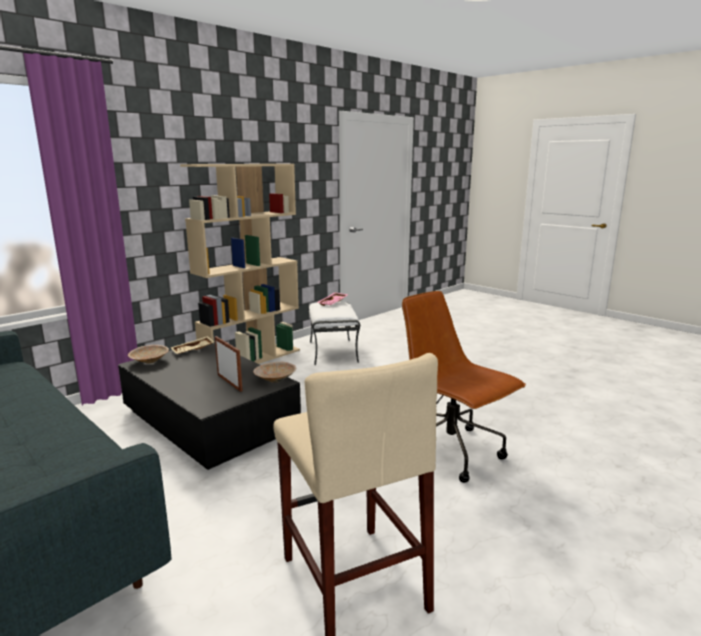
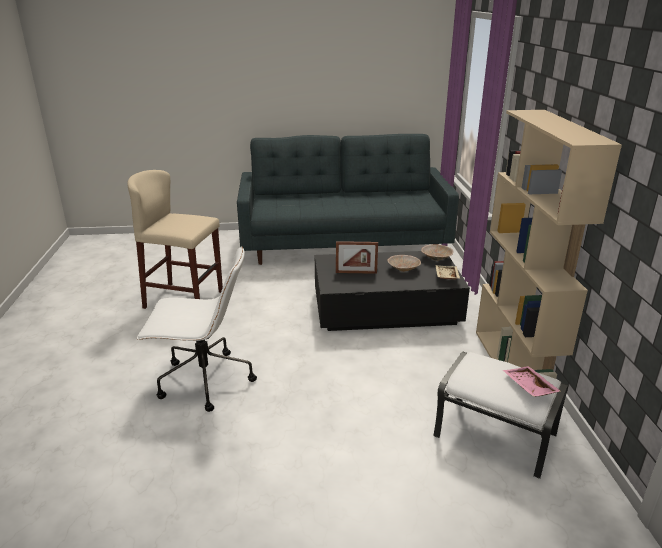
camera: 130 degrees right, 10 degrees up
(274, 380) = (337, 287): beige bowl -> beige bowl (404, 269)
(451, 452) = (204, 381): brown office chair -> white office chair

